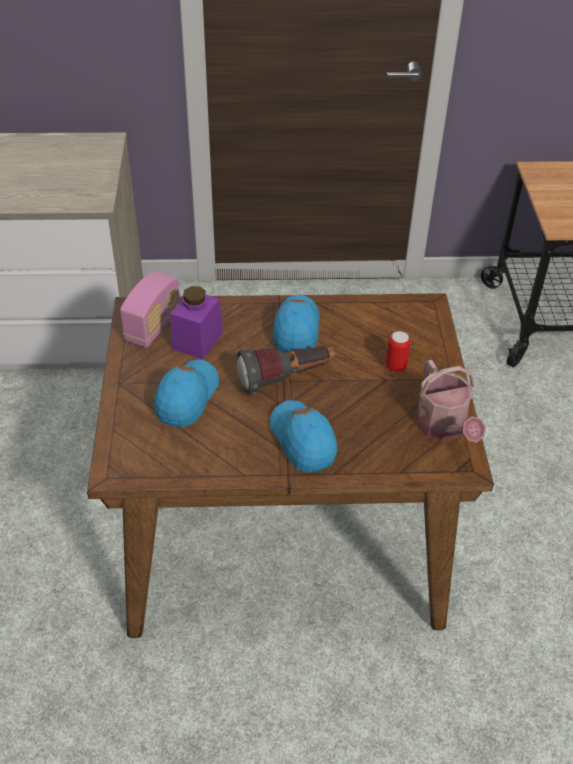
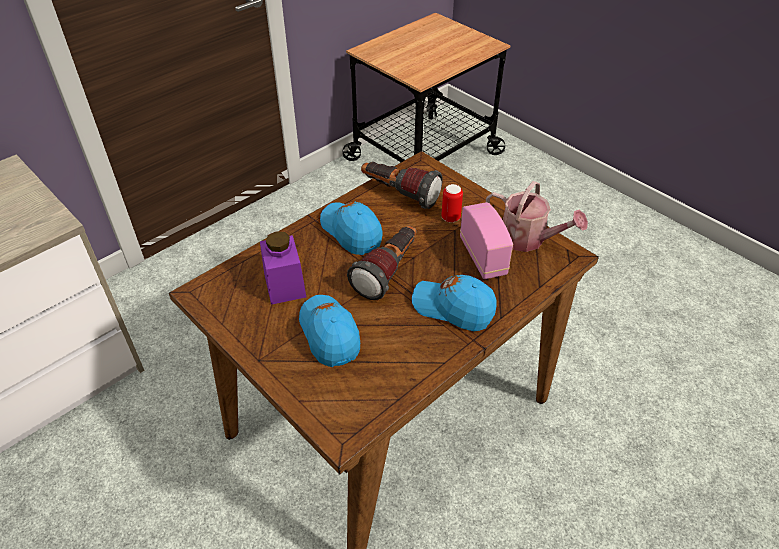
camera: 40 degrees left, 0 degrees up
(153, 326) = (233, 296): radio -> radio (483, 257)
(375, 321) = (399, 194): none -> flashlight

